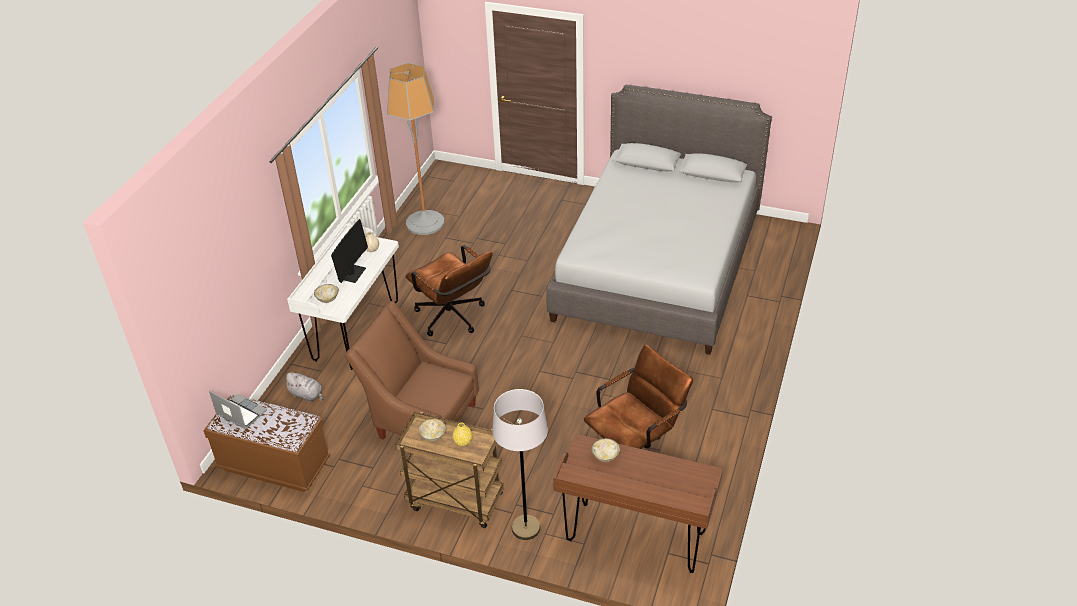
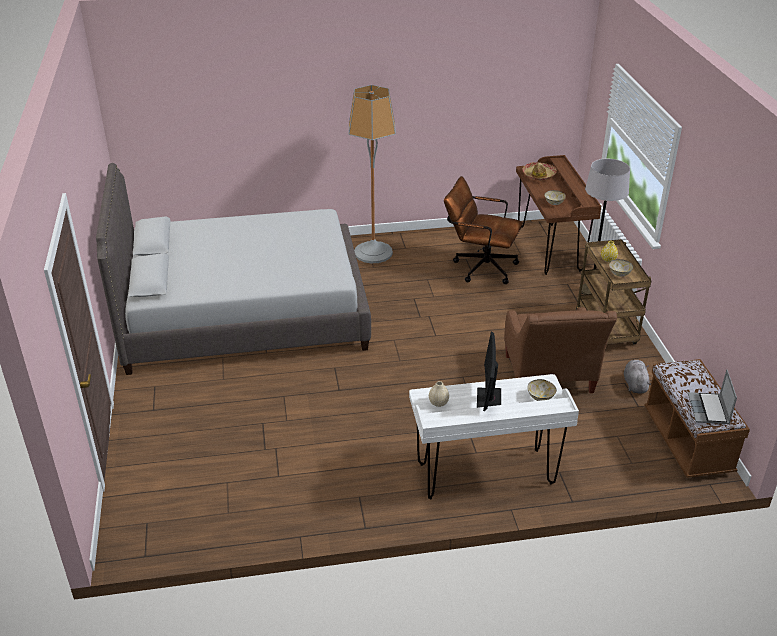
camera: 120 degrees left, 5 degrees down
(307, 395) = (596, 465): grey plush toy -> grey plush toy (635, 384)
(352, 274) = (489, 398): monitor -> monitor turned 75 degrees counterclockwise
(425, 223) = (258, 508): floor lamp -> floor lamp (373, 253)
(454, 319) = (411, 411): brown office chair -> none
(684, 478) = (538, 175): none -> hat

